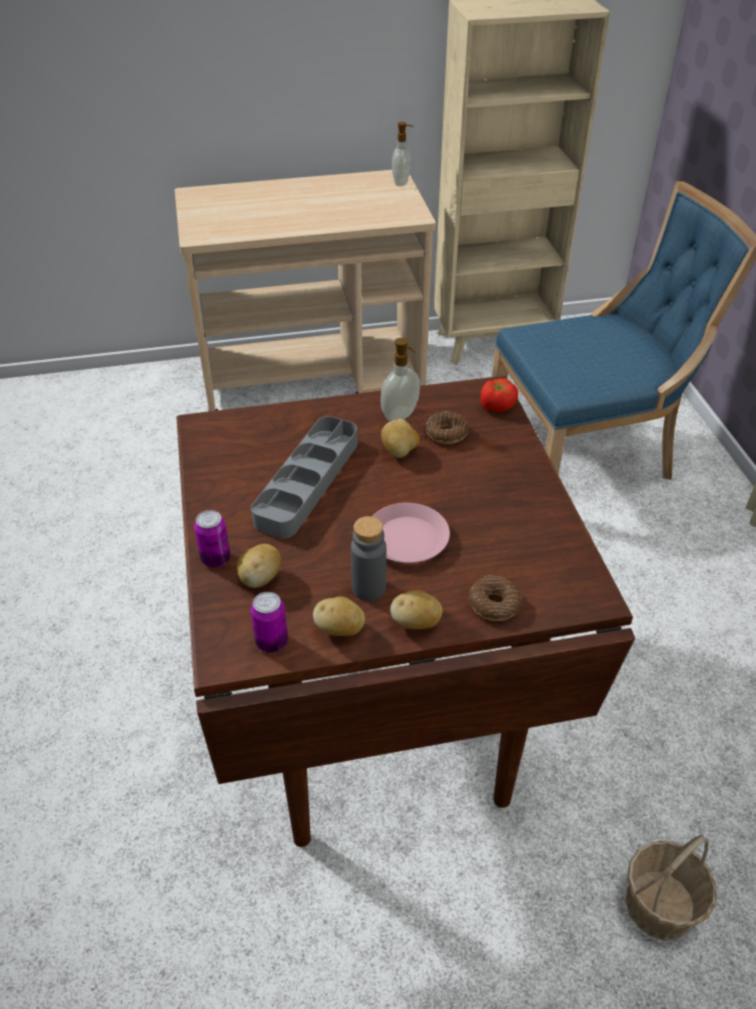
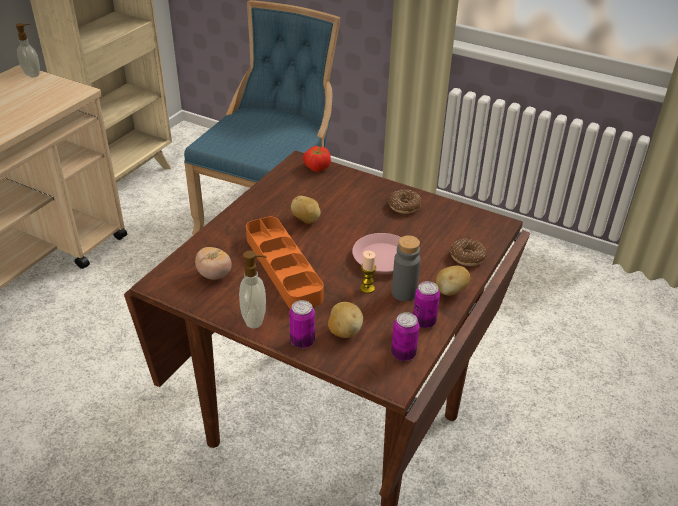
camera: 50 degrees left, 5 degrees down
(246, 448) = (214, 275): none -> tomato
(307, 482) = (283, 267): grey tray -> orange tray
(340, 630) = (424, 321): potato -> can
(344, 557) = (367, 288): none -> candle
(401, 416) = (275, 202): soap dispenser -> soap dispenser (255, 319)
(446, 433) = (315, 196): donut -> donut (404, 206)
(660, 905) = (564, 398): basket -> none

